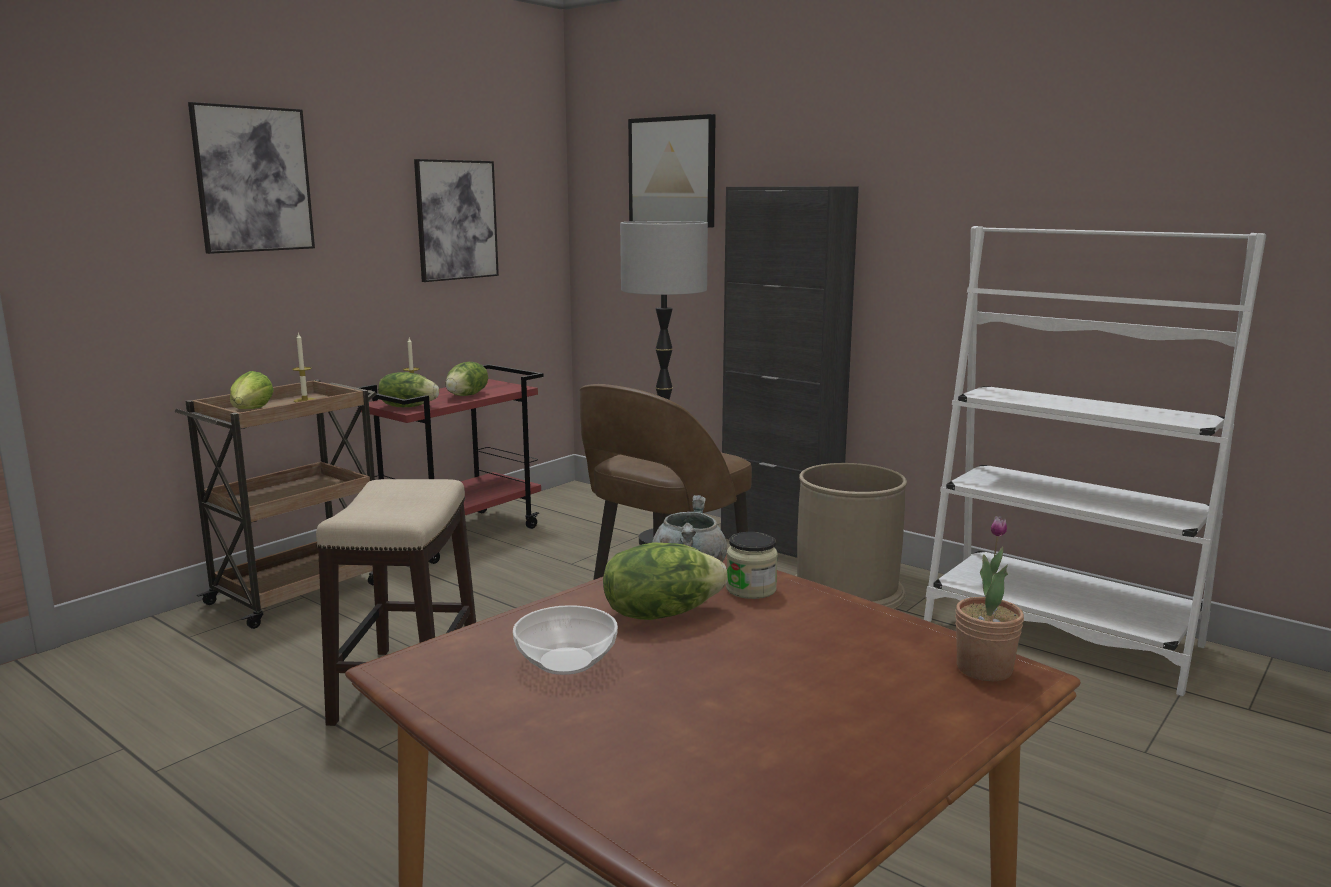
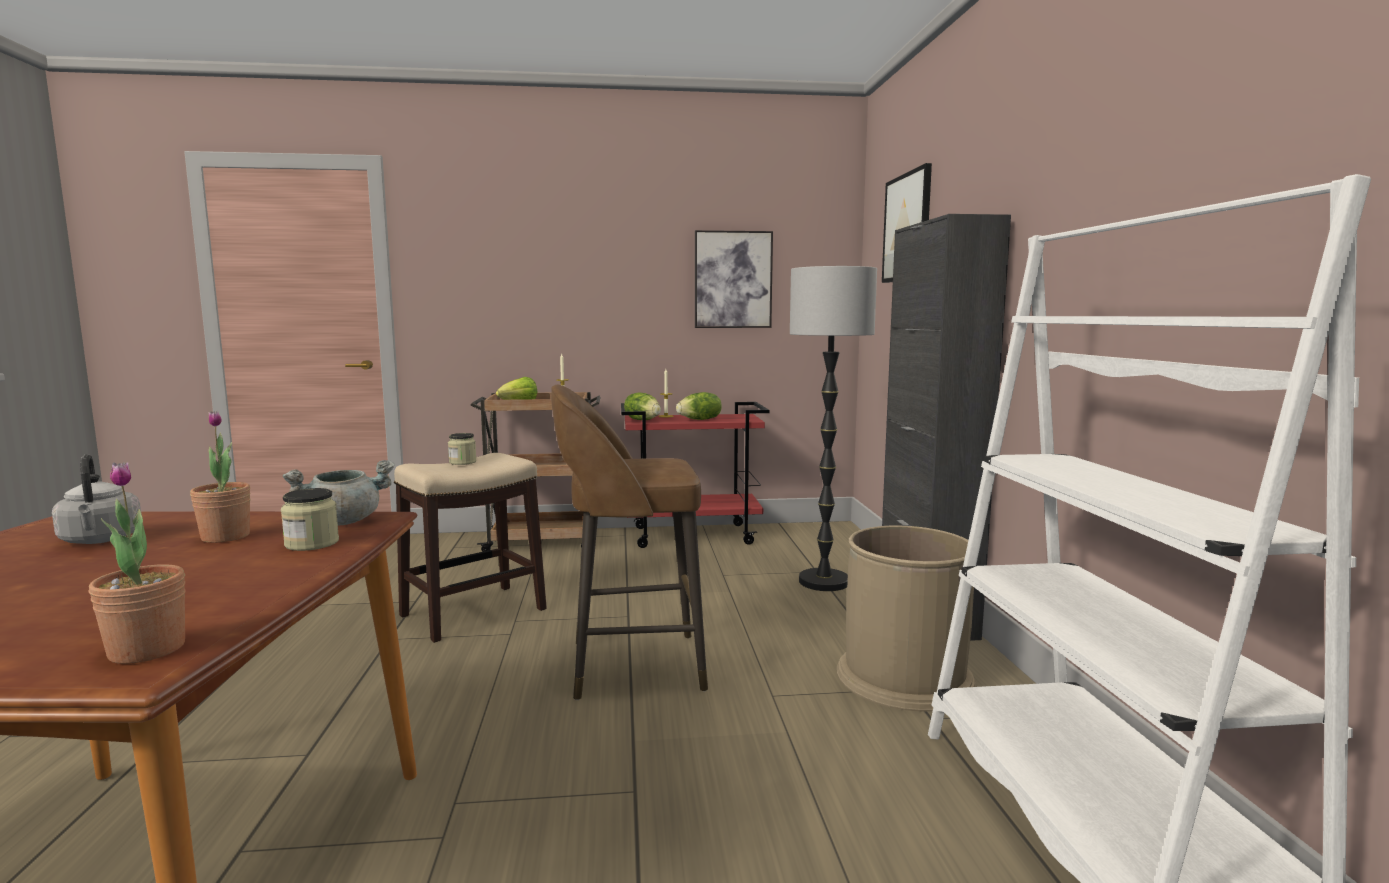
camera: 45 degrees right, 5 degrees down
(253, 179) = (558, 246): picture -> none
(380, 500) = (462, 462): none -> jar
(567, 661) = (100, 540): bowl -> grey kettle
(661, 613) = (225, 537): lettuce -> potted plant

